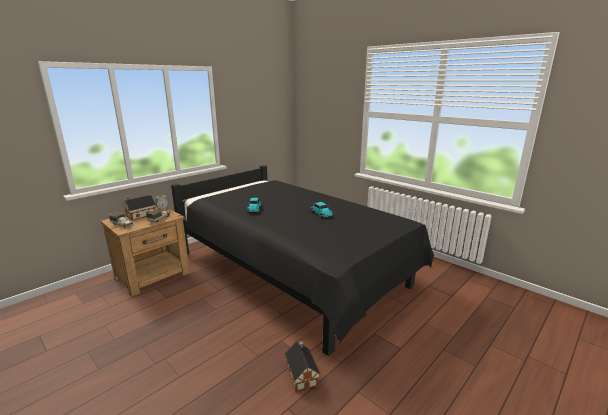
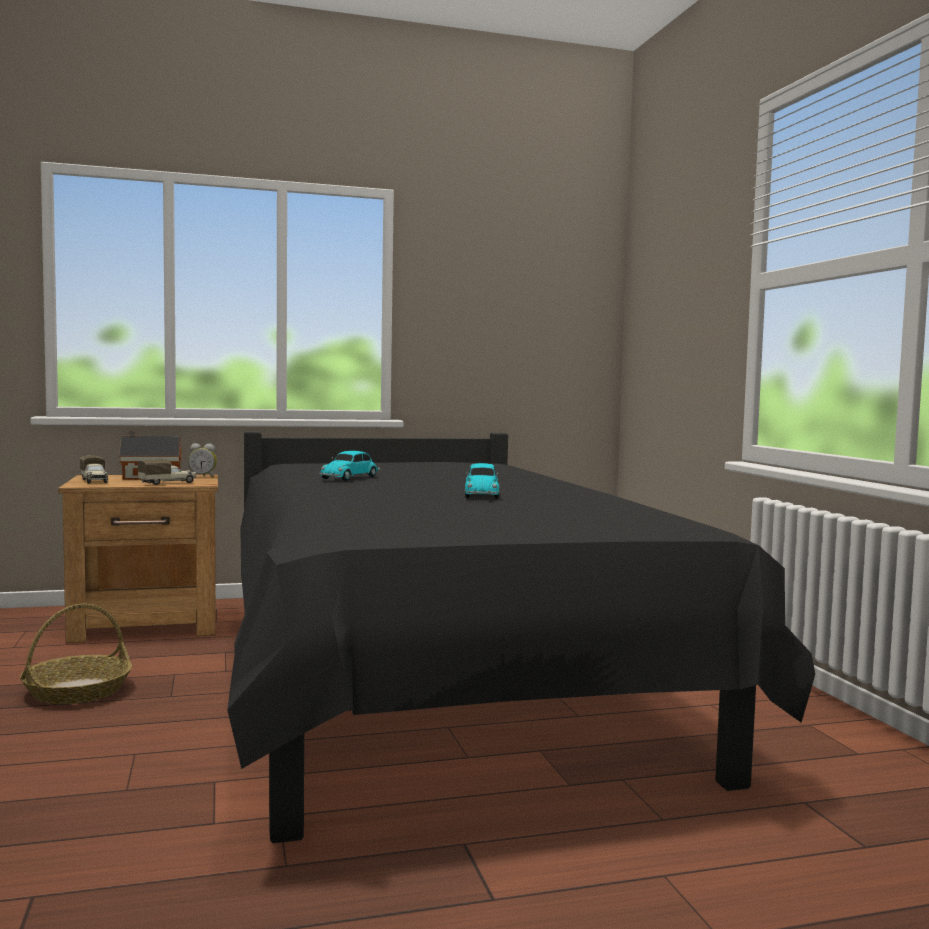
camera: 30 degrees right, 15 degrees down
(175, 319) = (78, 691): none -> basket
(302, 374) = (160, 851): toy house -> none

